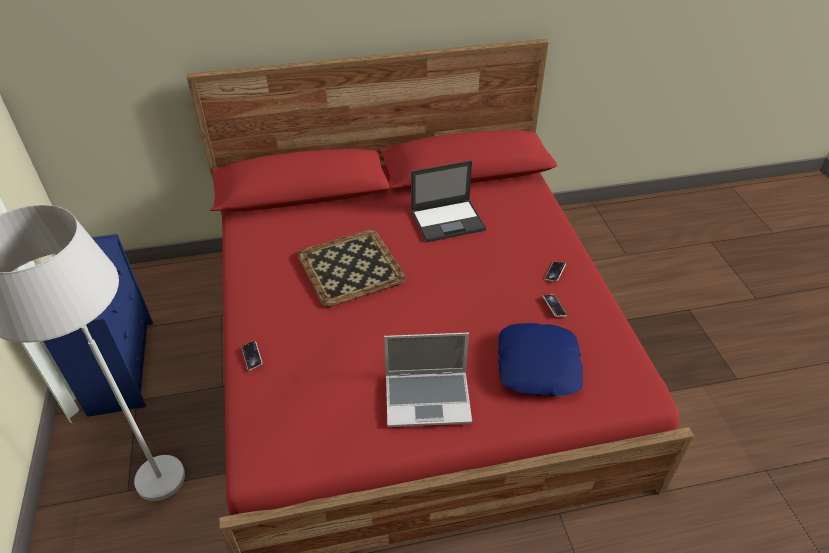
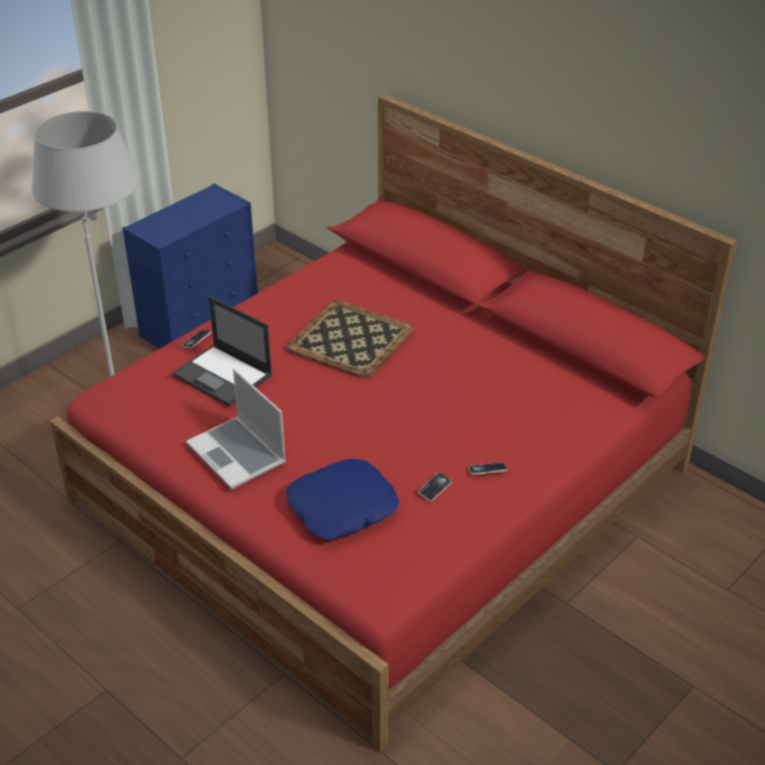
camera: 55 degrees right, 5 degrees down
(448, 220) = (487, 368): laptop -> laptop (223, 375)

